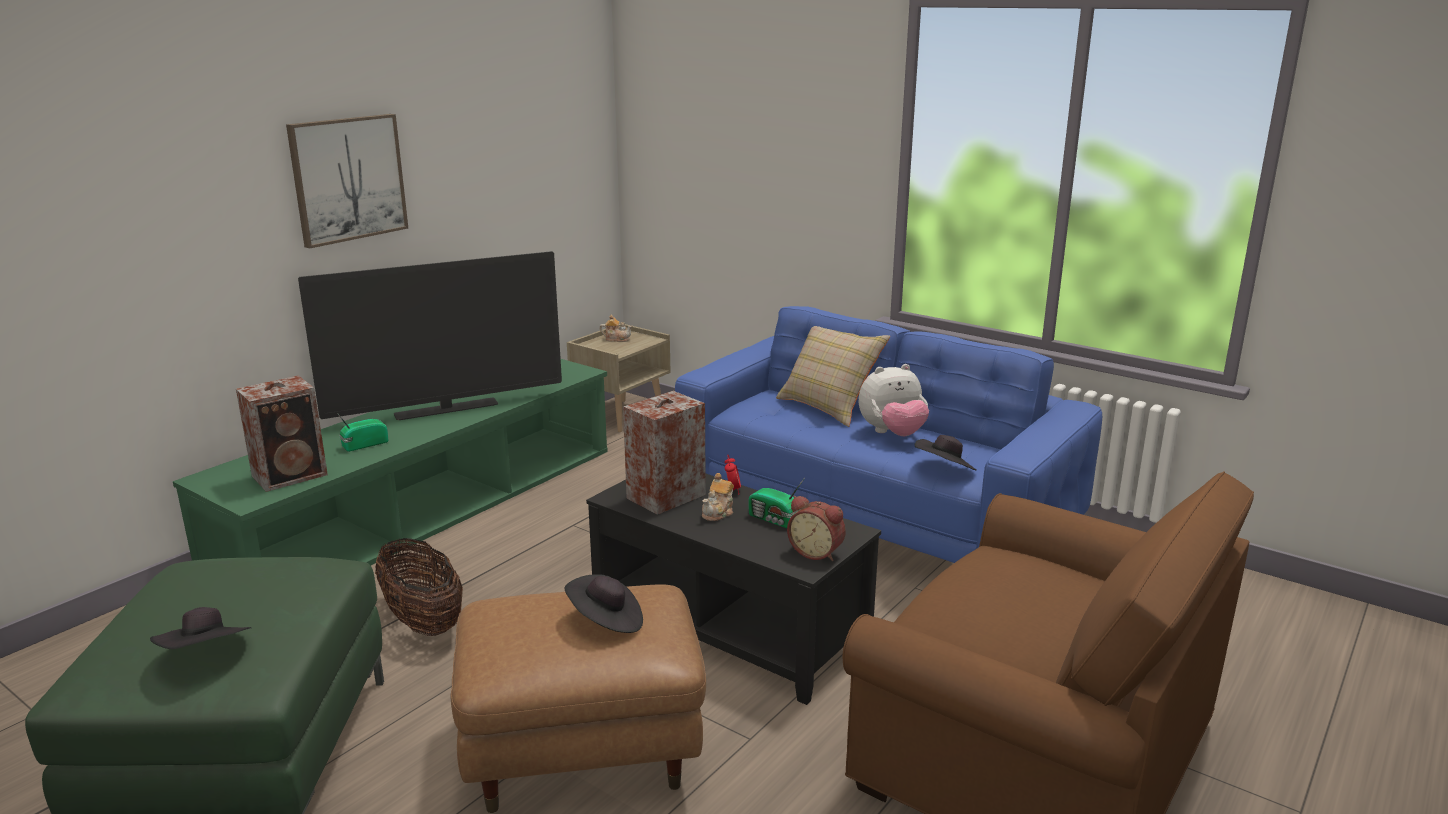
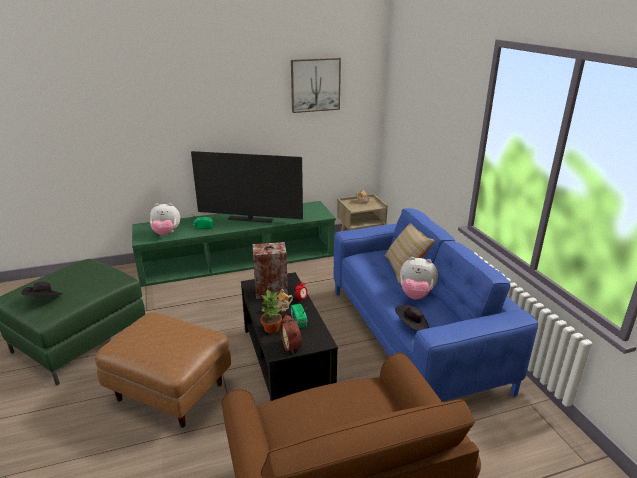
camera: 35 degrees right, 5 degrees up
(292, 475) = (166, 233): speaker -> plush toy
(348, 179) = (221, 110): picture -> picture (315, 85)
(423, 621) = (184, 309): basket -> none
(606, 621) = (173, 342): black hat -> none
(748, 542) = (272, 328): none -> potted plant

